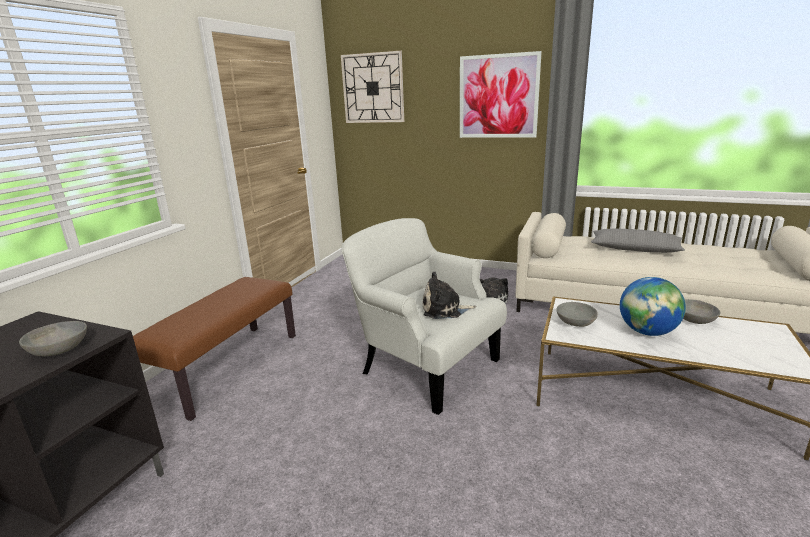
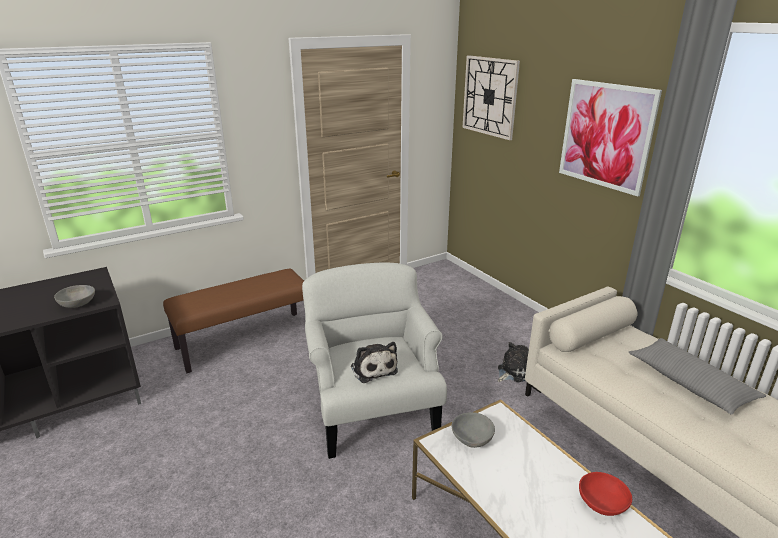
camera: 35 degrees right, 5 degrees up
(444, 310) = (373, 368): plush toy -> plush toy turned 150 degrees counterclockwise
(647, 332) = (524, 486): globe -> none
(695, 320) = (602, 504): grey bowl -> red bowl

